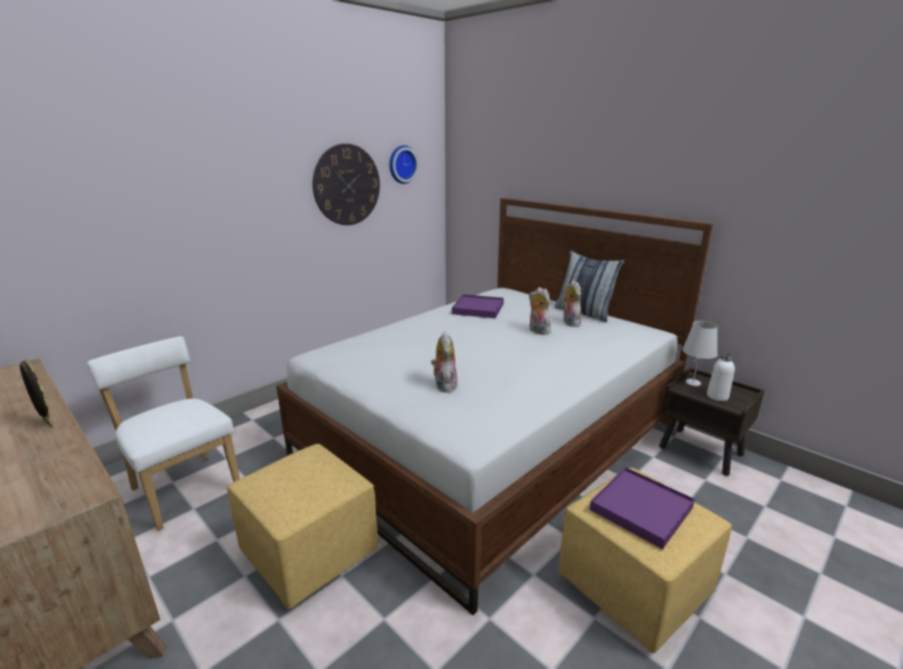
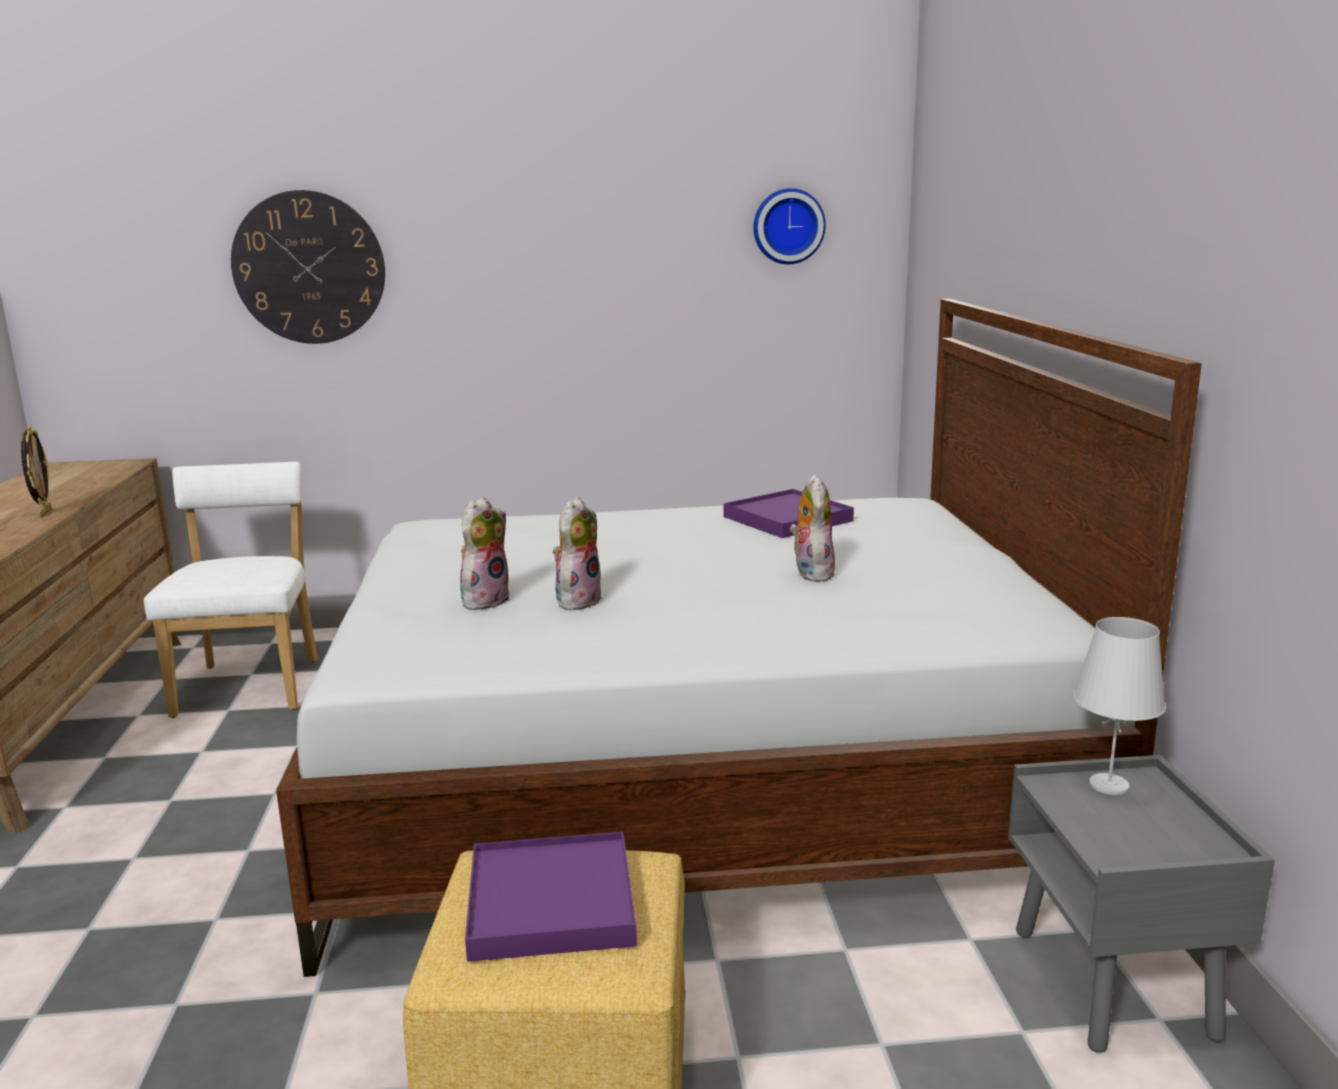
camera: 40 degrees right, 5 degrees down
(312, 552) = (258, 810): yellow ottoman -> none
(347, 185) = (656, 260): wall clock -> wall clock (309, 268)
(569, 323) = (909, 575): plush toy -> plush toy (577, 600)
(584, 312) = (986, 568): pillow -> none
(701, 451) = (1115, 984): brown nightstand -> grey nightstand
(717, 396) = (1114, 827): white bottle -> none

